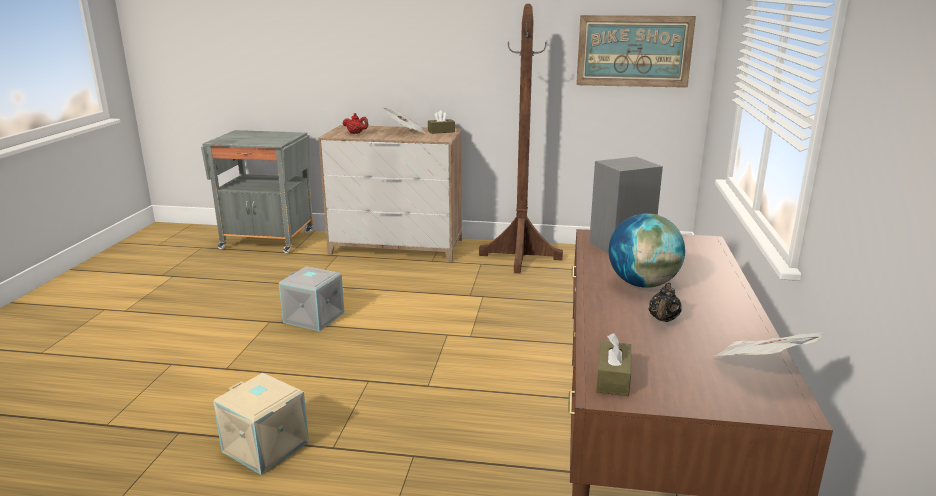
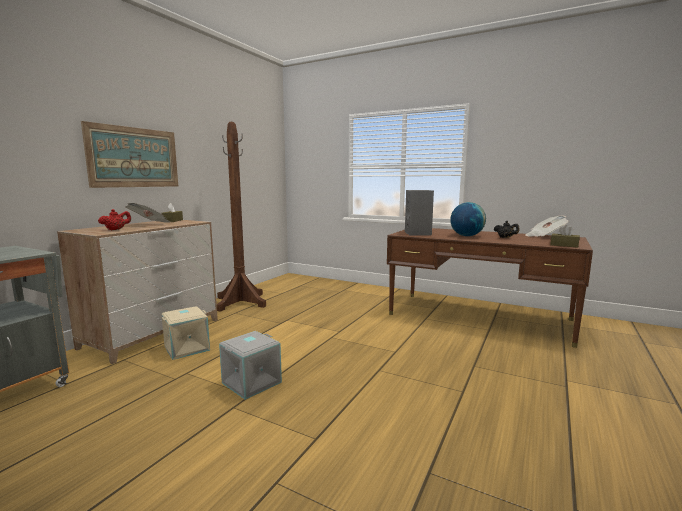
camera: 70 degrees left, 10 degrees down
(267, 446) = (459, 419): beige storage box -> beige storage box (187, 348)
(634, 51) = (257, 160): picture -> picture (134, 157)

